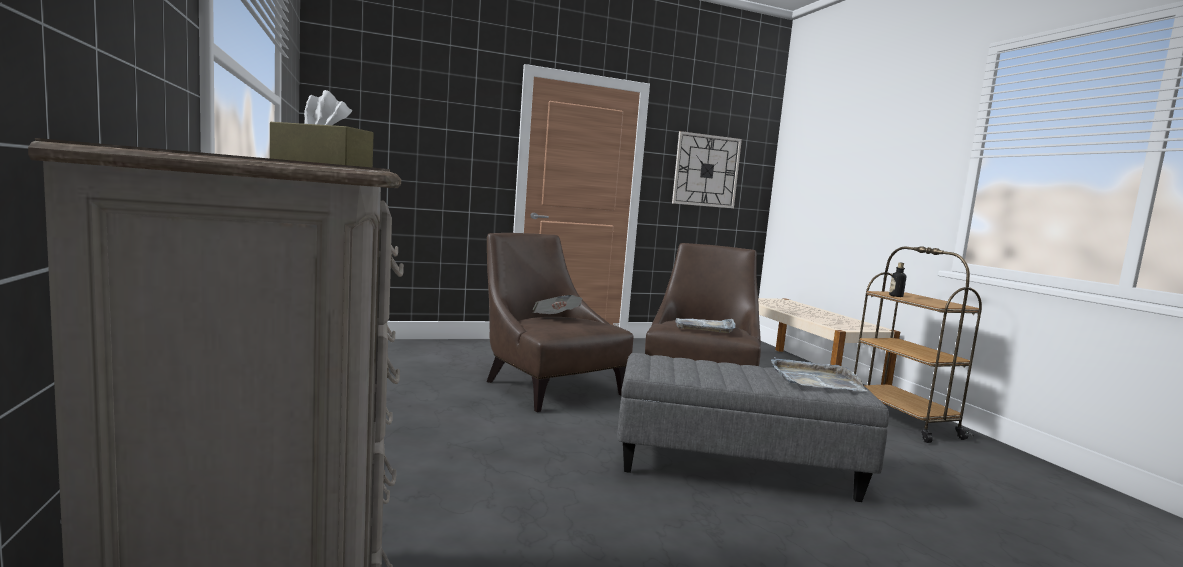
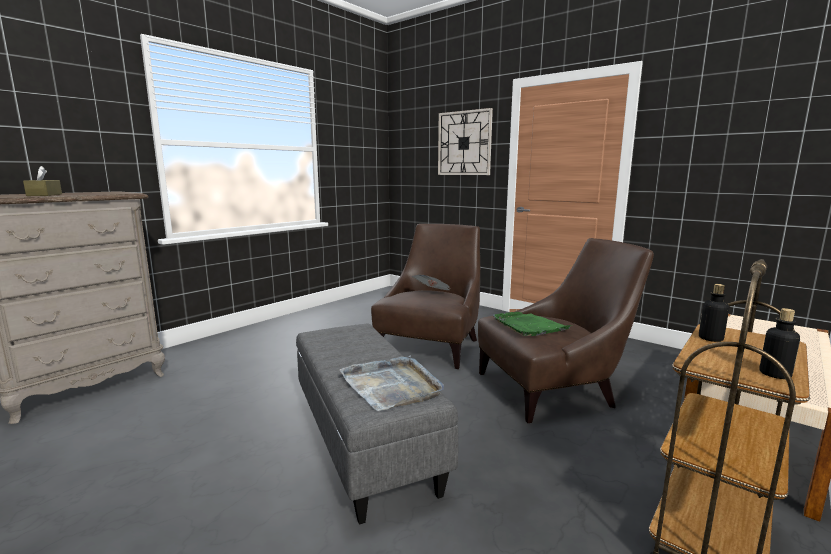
camera: 60 degrees right, 5 degrees up
(705, 327) = (529, 326): grey tray -> green tray
(706, 170) = (727, 149): wall clock -> wall clock (464, 143)
(952, 303) = (775, 374): none -> bottle

